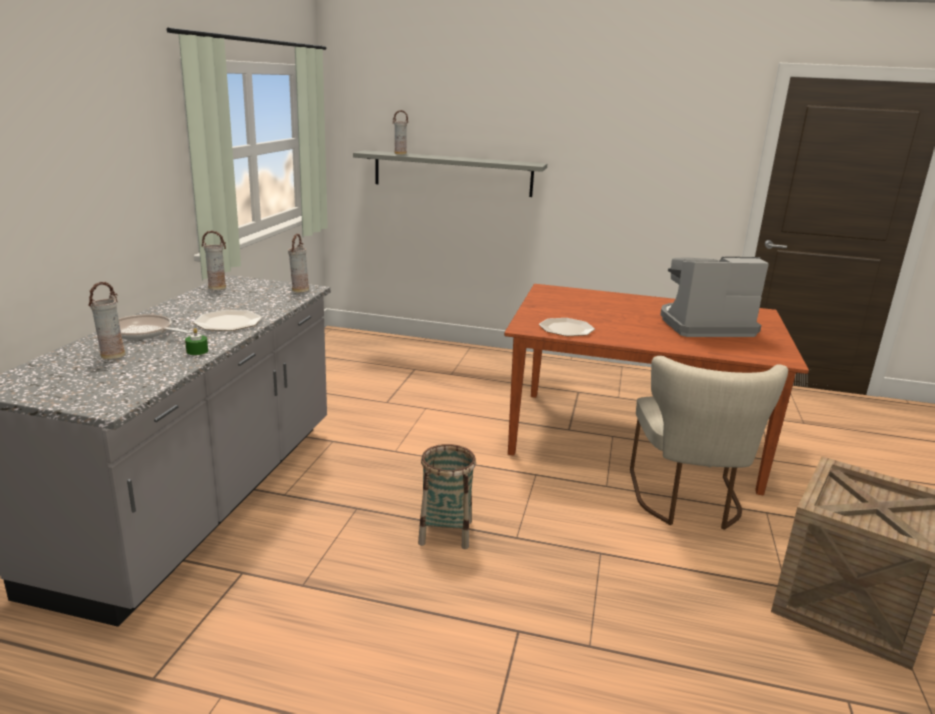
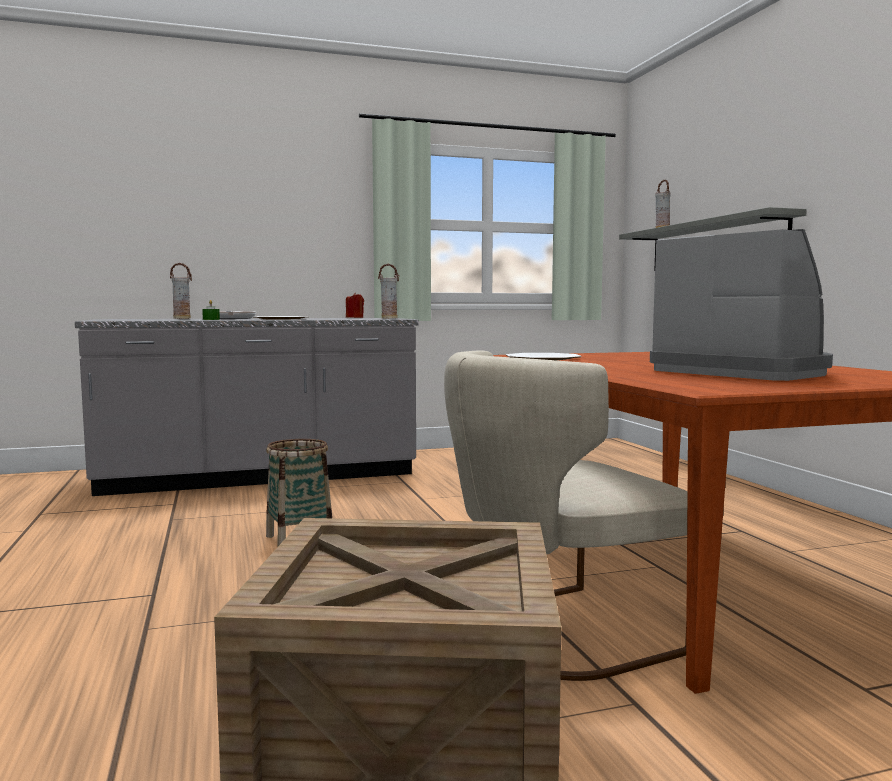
camera: 60 degrees right, 15 degrees down
(217, 288) = (354, 317): vase -> red candle

